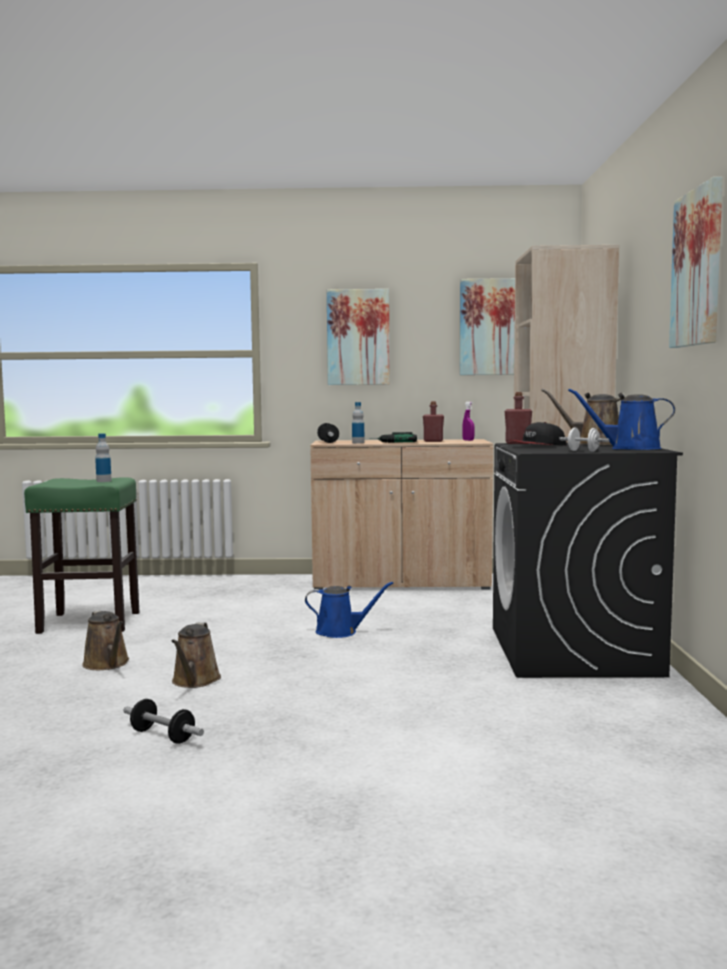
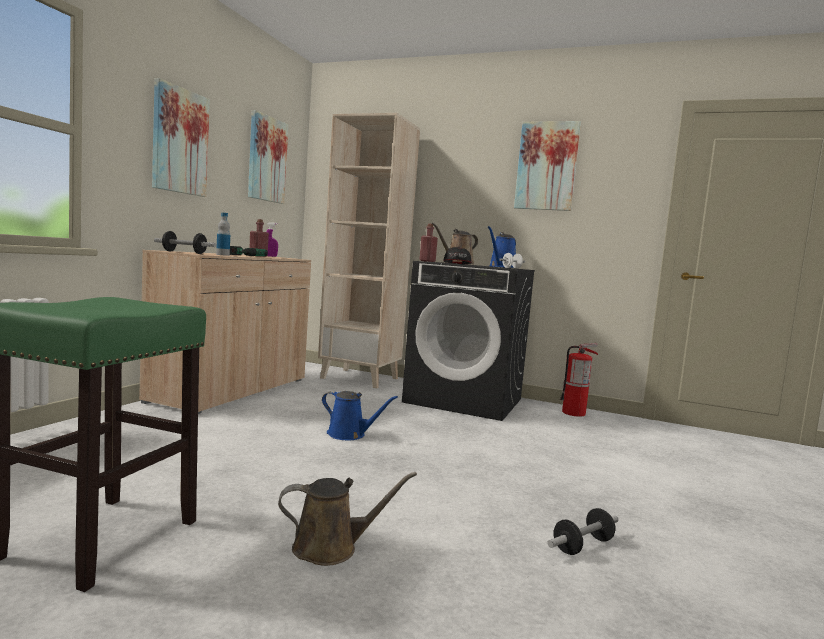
camera: 70 degrees left, 0 degrees up
(104, 481) = (137, 303): bottle -> none
(195, 681) = (437, 510): brown watering can -> none
(341, 632) = (349, 435): blue watering can -> blue watering can turned 90 degrees clockwise
(668, 714) = (574, 413): none -> fire extinguisher

